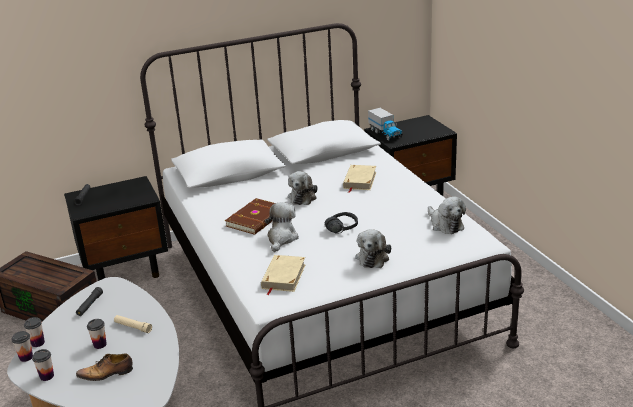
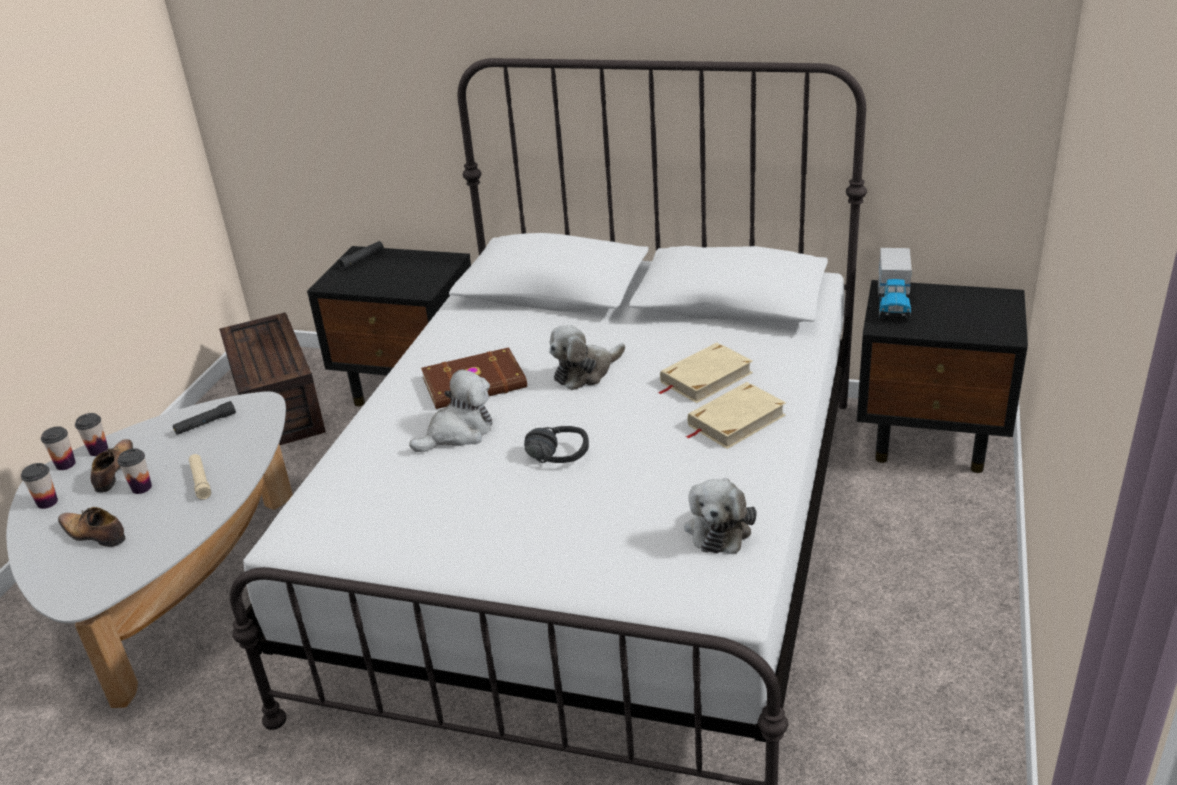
camera: 40 degrees right, 5 degrees up
(67, 346) = (114, 471): none -> shoe
(283, 276) = (370, 500): beige book -> beige book (735, 420)
(373, 257) = (526, 532): plush toy -> none

